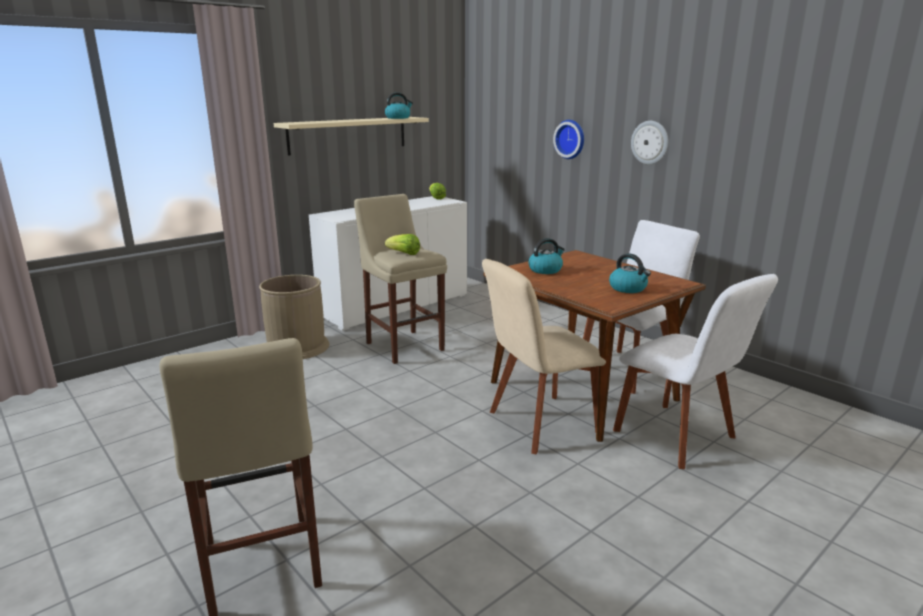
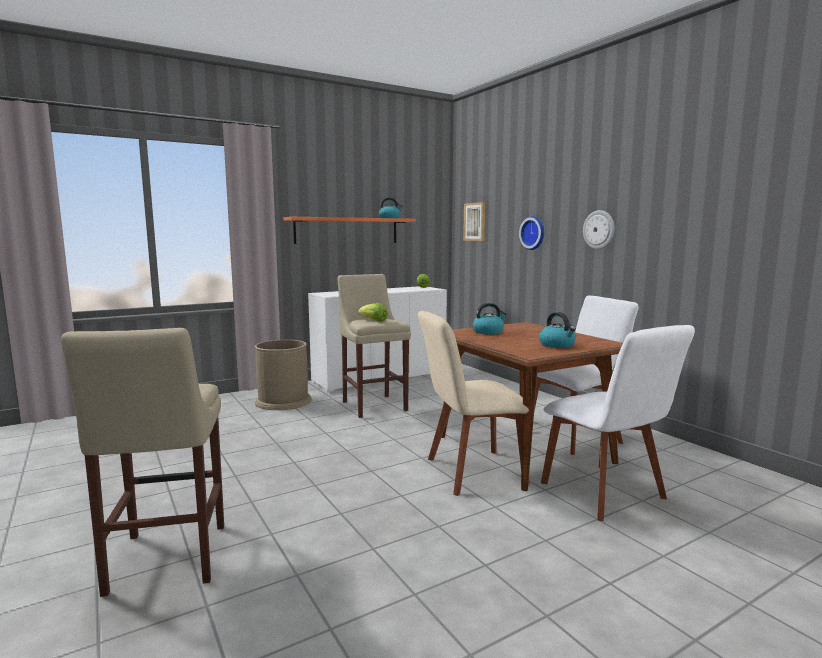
camera: 10 degrees right, 10 degrees down
(348, 135) = (347, 230): beige shelf -> orange shelf
(495, 119) = (475, 221): none -> picture

